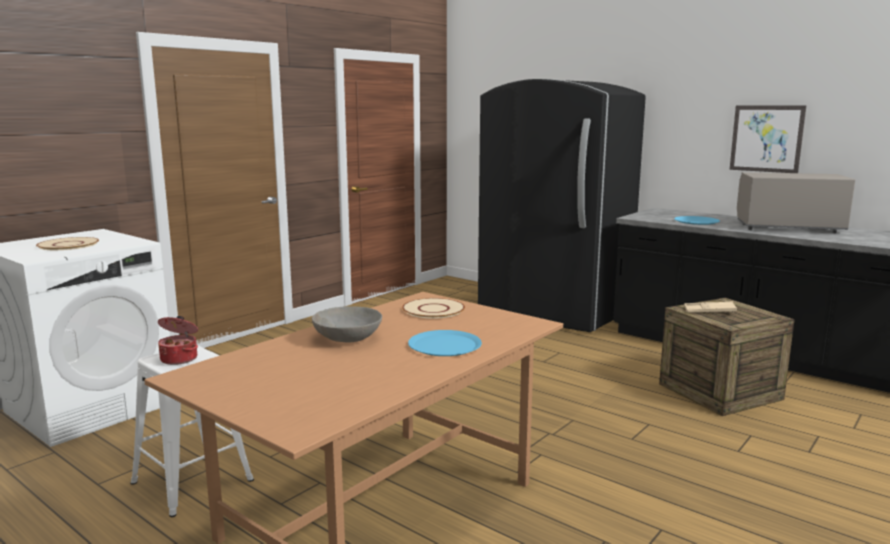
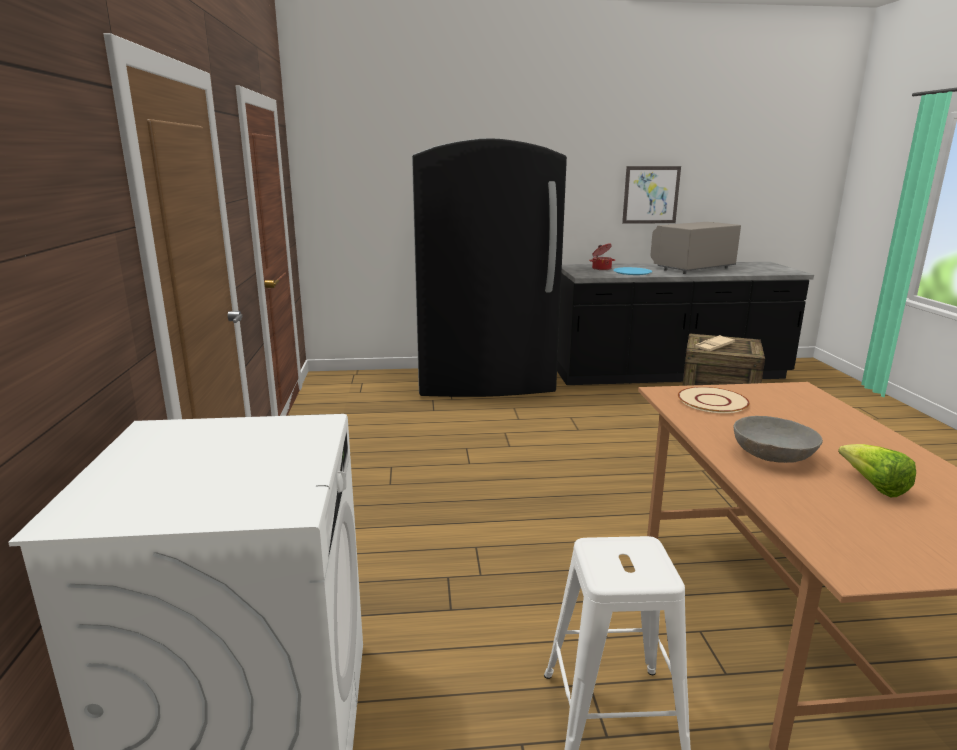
camera: 45 degrees left, 5 degrees up
(68, 245) = (221, 465): beige plate -> none
(180, 358) = (632, 562): cooking pot -> cooking pot (601, 268)
(335, 367) = (874, 486): none -> lettuce
(444, 345) = (837, 430): blue plate -> none

